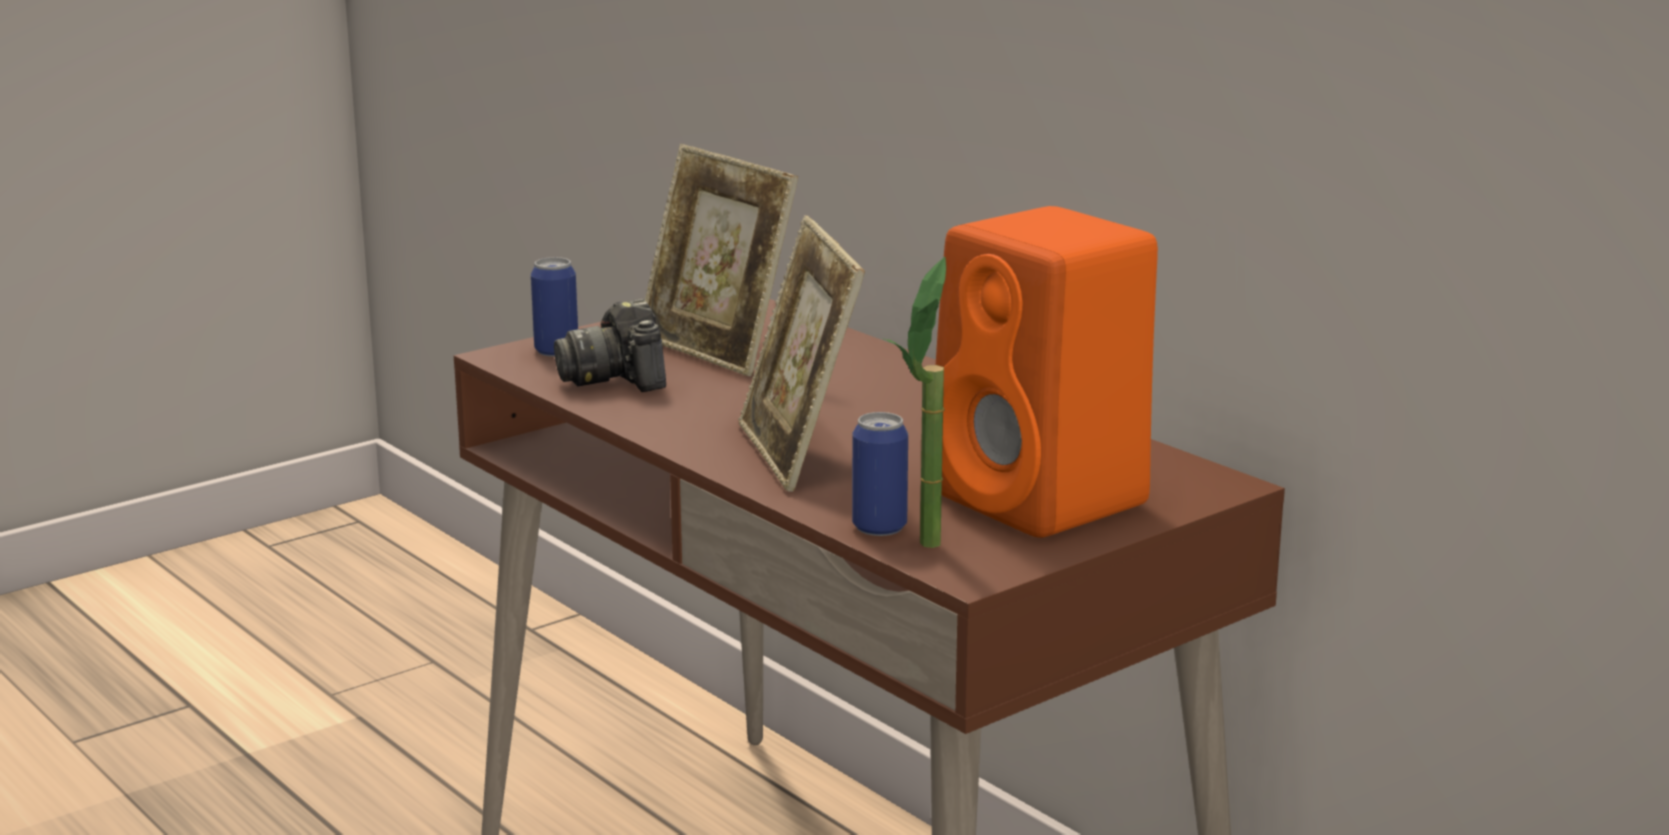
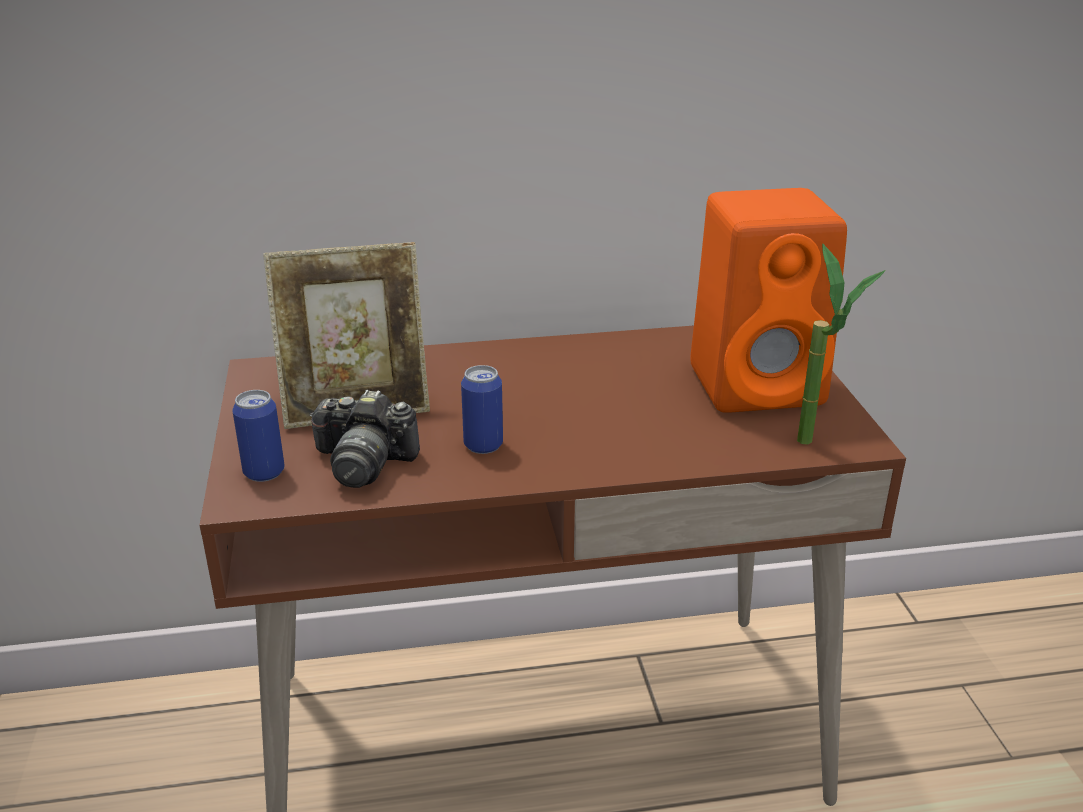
camera: 60 degrees left, 10 degrees up
(799, 454) = (606, 438): picture frame -> none
(879, 527) = (764, 449): can -> can (483, 445)

